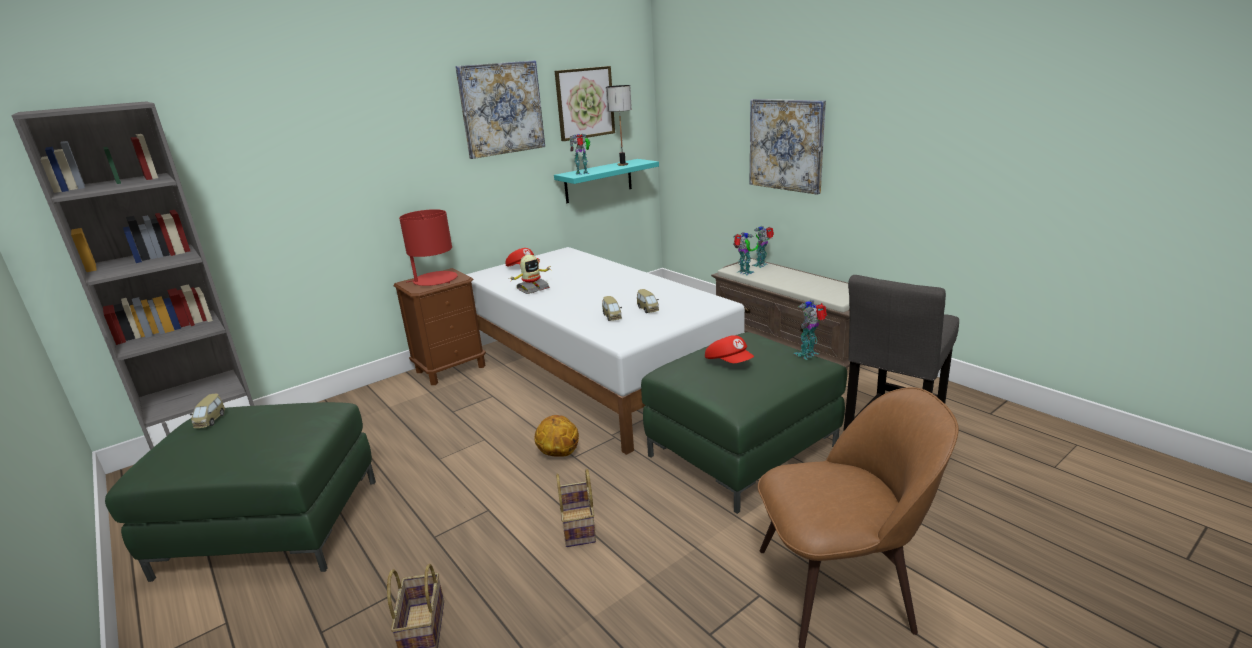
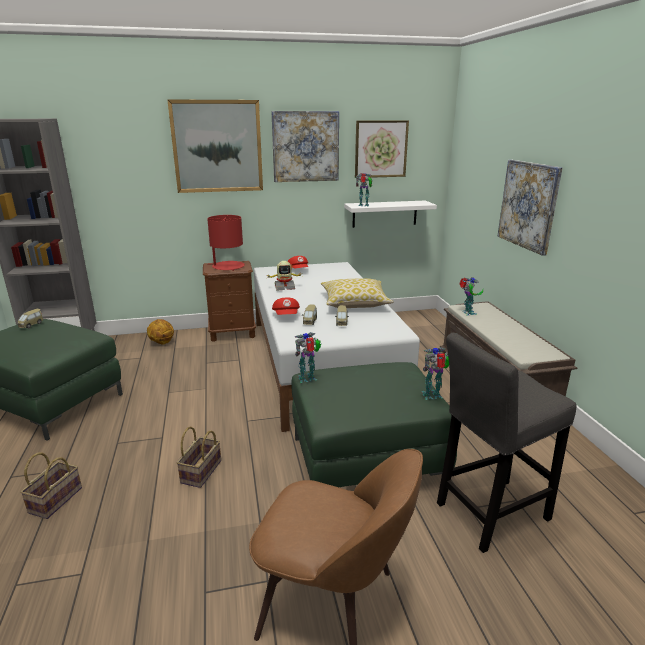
camera: 25 degrees right, 0 degrees up
(392, 120) = (217, 146): none -> picture
(558, 454) = (239, 415): basketball -> basketball (162, 343)
(598, 181) = (384, 214): turquoise shelf -> white shelf
(623, 164) = (405, 203): table lamp -> none
(636, 287) = (355, 303): none -> pillow
(729, 362) = (360, 382): red cap -> red cap (286, 316)
(761, 265) = (490, 310): toy robot -> toy robot (308, 379)

